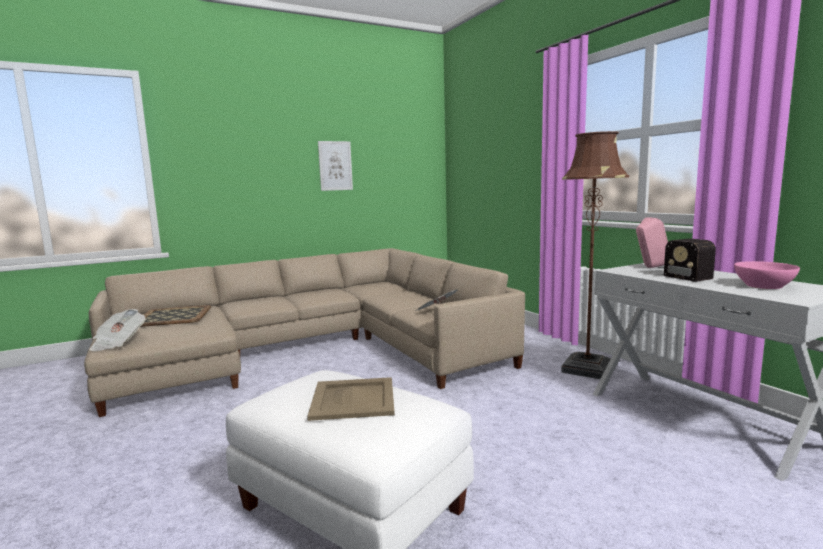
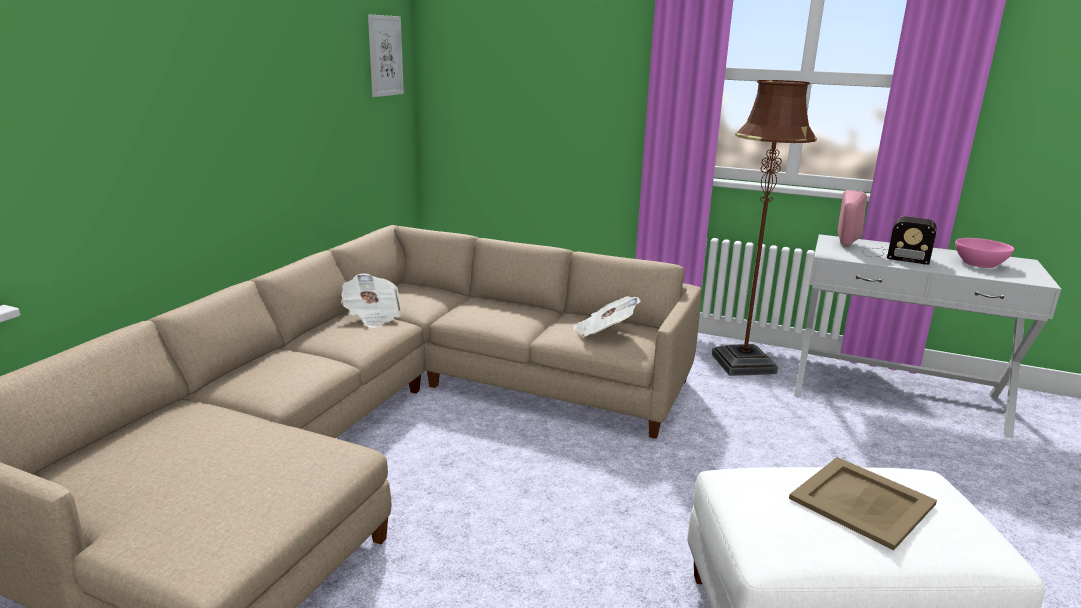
camera: 40 degrees left, 10 degrees up
(118, 343) = (195, 548): newspaper -> newspaper (372, 316)
(173, 316) = (182, 450): tray -> none
(335, 166) = (285, 81): picture -> picture (385, 56)

